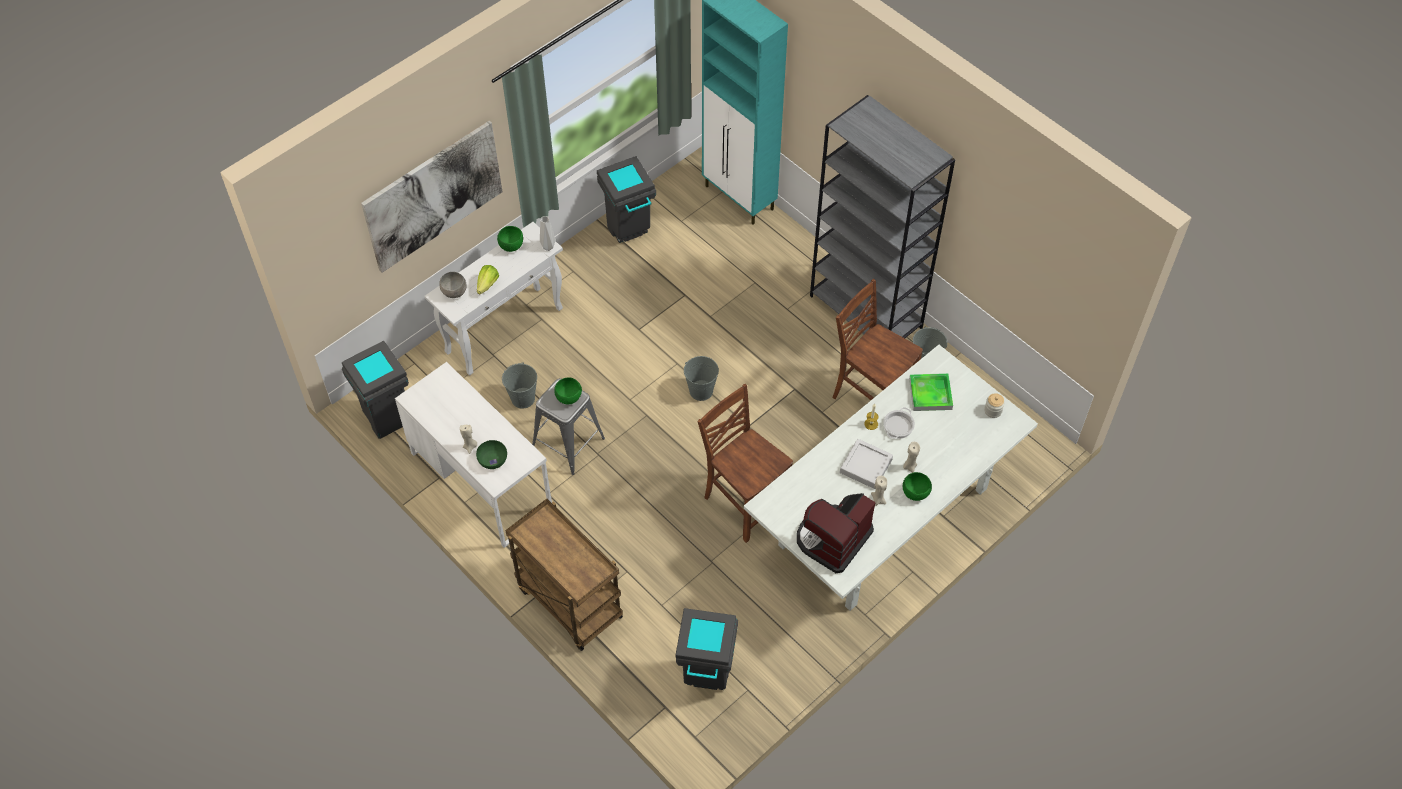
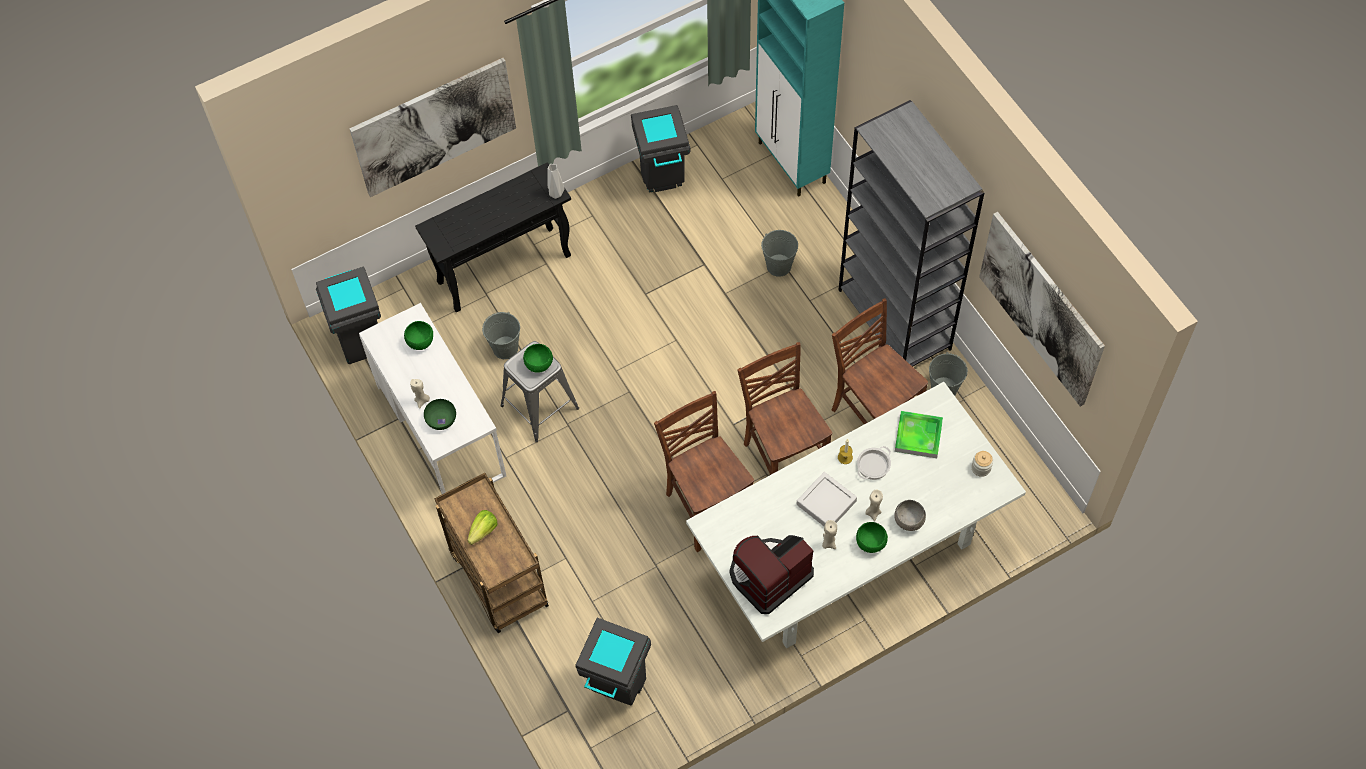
camera: 15 degrees right, 5 degrees up
(455, 293) = (447, 228): grey bowl -> grey bowl (909, 522)
(487, 285) = (483, 225): lettuce -> lettuce (483, 531)
(505, 329) = (505, 268): white console table -> black console table
(511, 246) = (518, 186): green bowl -> green bowl (421, 342)
(701, 390) = (693, 375): grey bucket -> grey bucket (779, 265)
(800, 448) = (782, 459): none -> brown chair
(1021, 255) = (1041, 308): none -> picture

